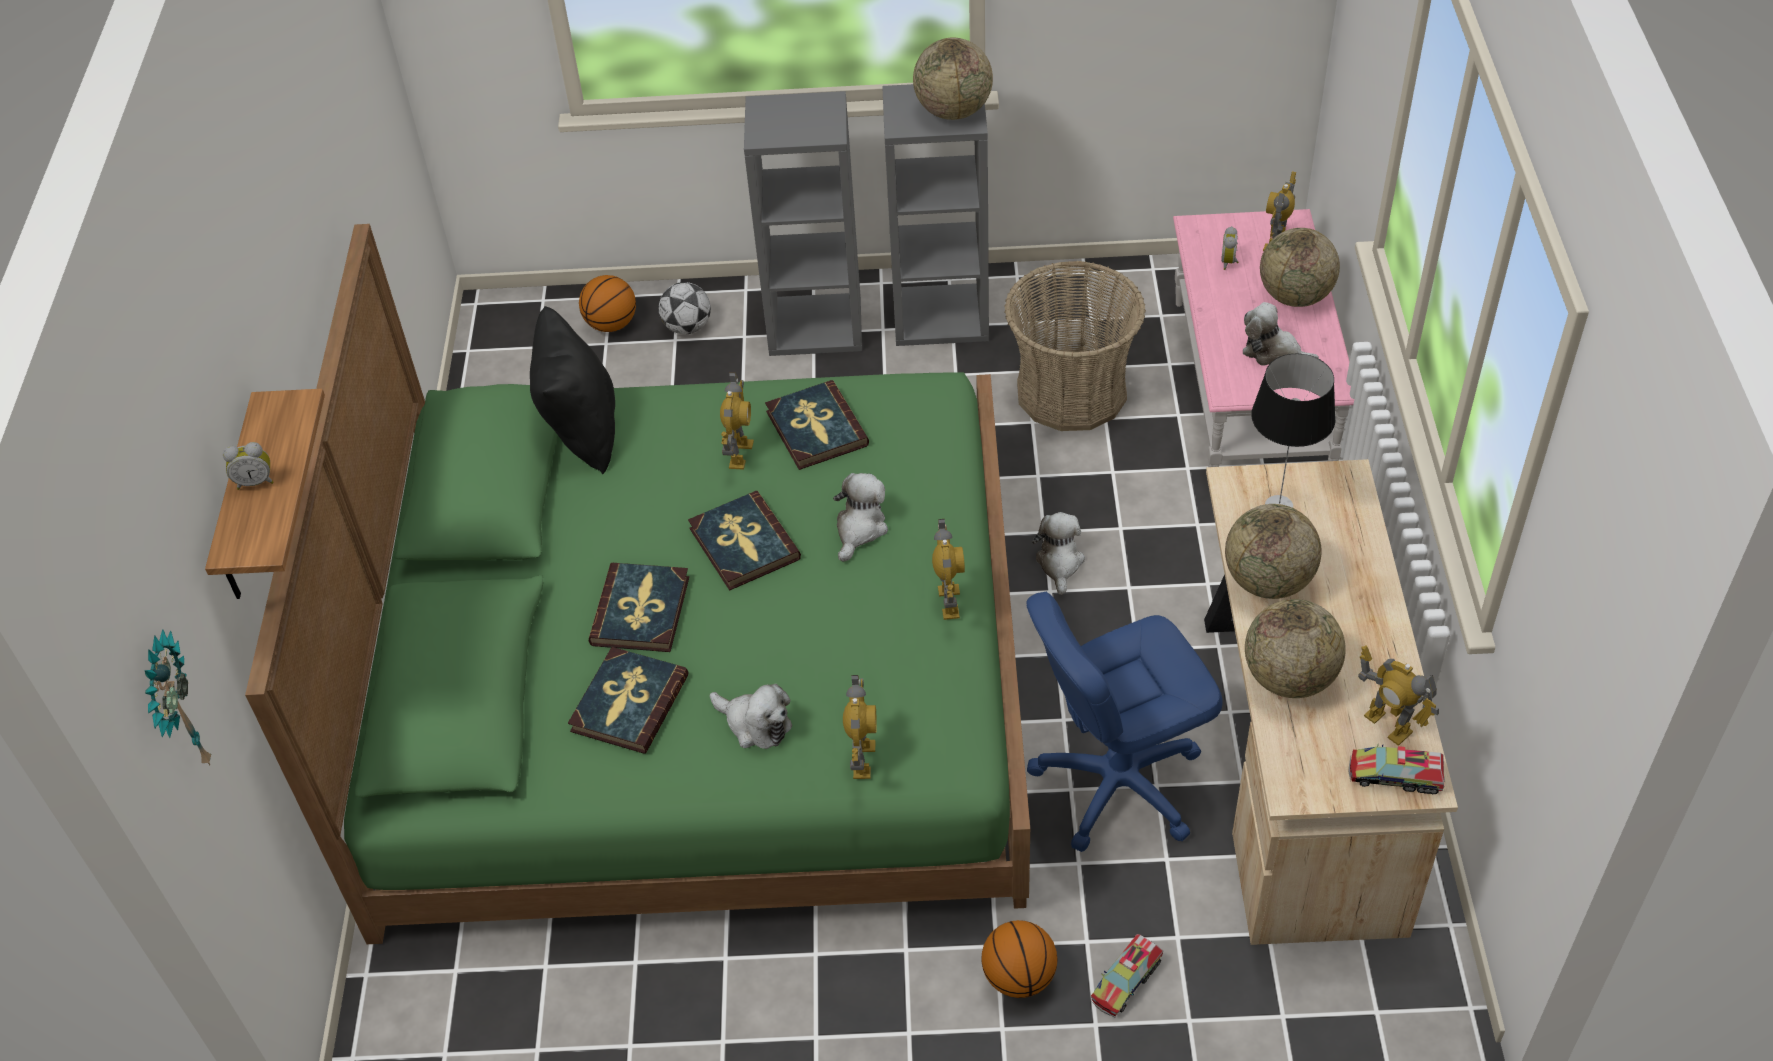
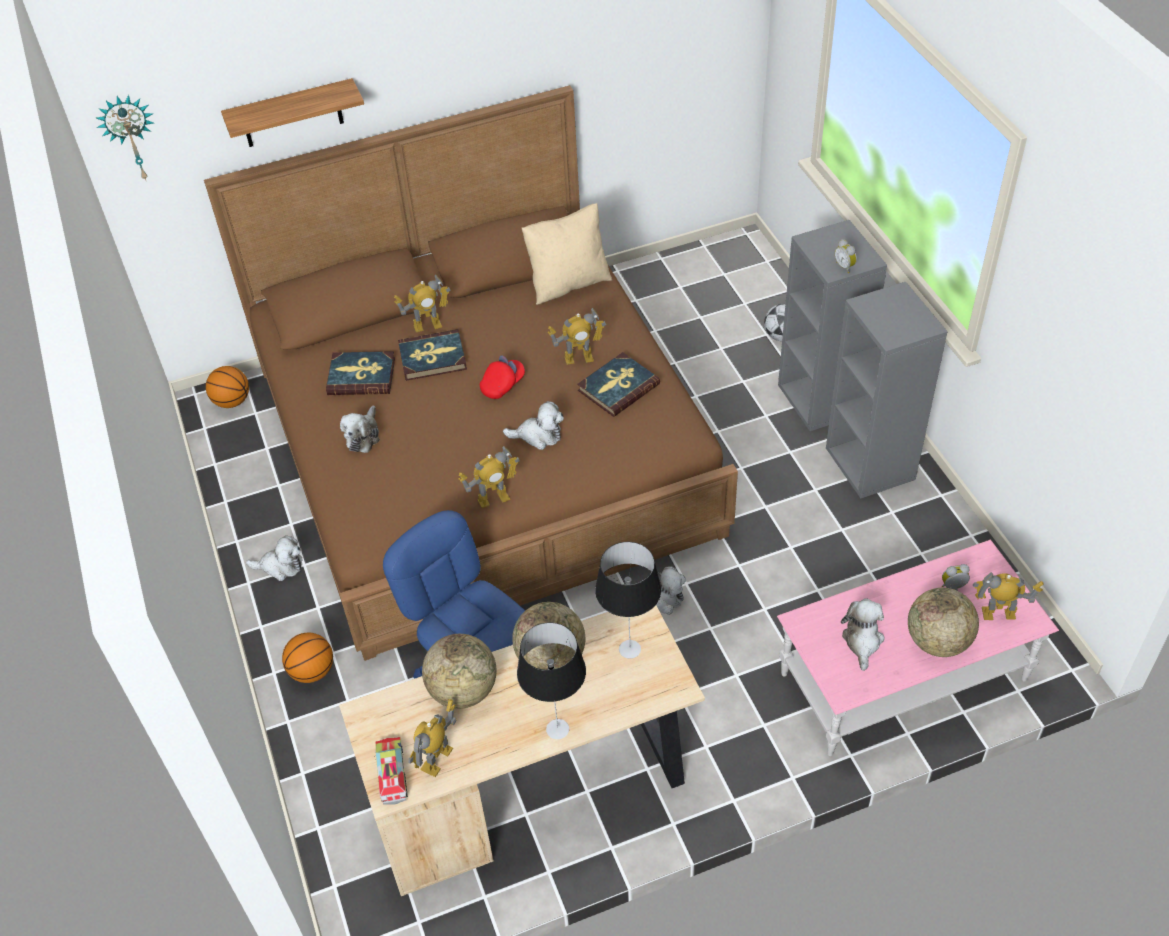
camera: 70 degrees right, 0 degrees up
(255, 481) = (285, 103): alarm clock -> alarm clock (845, 266)
(582, 431) = (568, 283): black pillow -> beige pillow
(611, 324) = (763, 299): basketball -> basketball (232, 401)
(704, 684) = (483, 448): green bed -> brown bed
(743, 544) = (503, 385): book -> red cap
(804, 986) = (280, 566): none -> plush toy
(862, 759) = (351, 493): toy robot -> toy robot (427, 325)
(953, 111) = (899, 325): globe -> none
(1071, 391) = (835, 562): basket -> none
(1126, 981) = (323, 730): toy truck -> none
(1375, 599) = (556, 729): none -> table lamp

